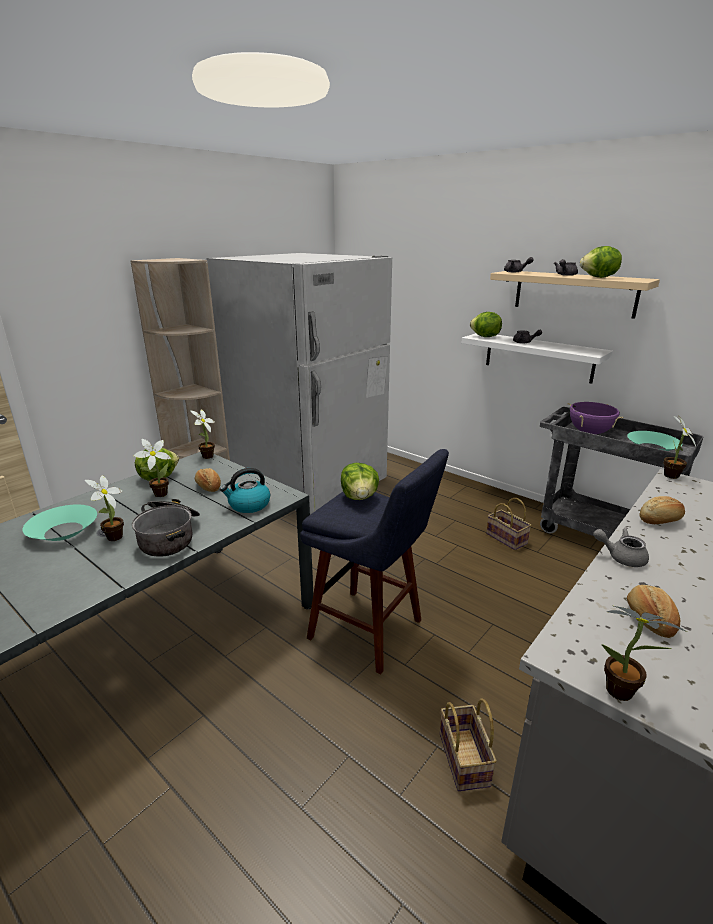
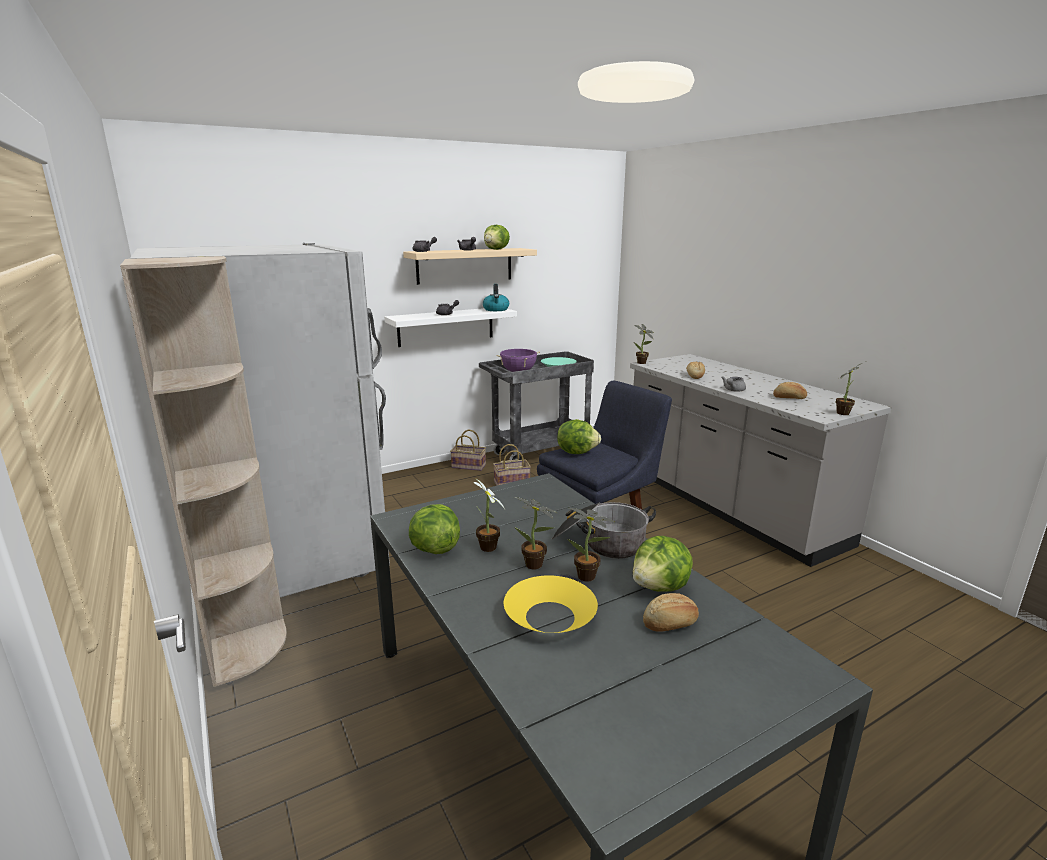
camera: 70 degrees left, 5 degrees down
(63, 531) = (550, 617): turquoise bowl -> yellow bowl
(206, 457) = (399, 515): potted plant -> potted plant (536, 566)
(208, 487) = (491, 518): bread -> bread (671, 624)
(248, 505) = (553, 500): kettle -> kettle (496, 309)
(465, 760) = (734, 563): basket -> basket (469, 466)
(485, 337) = (408, 317): lettuce -> lettuce (660, 587)

